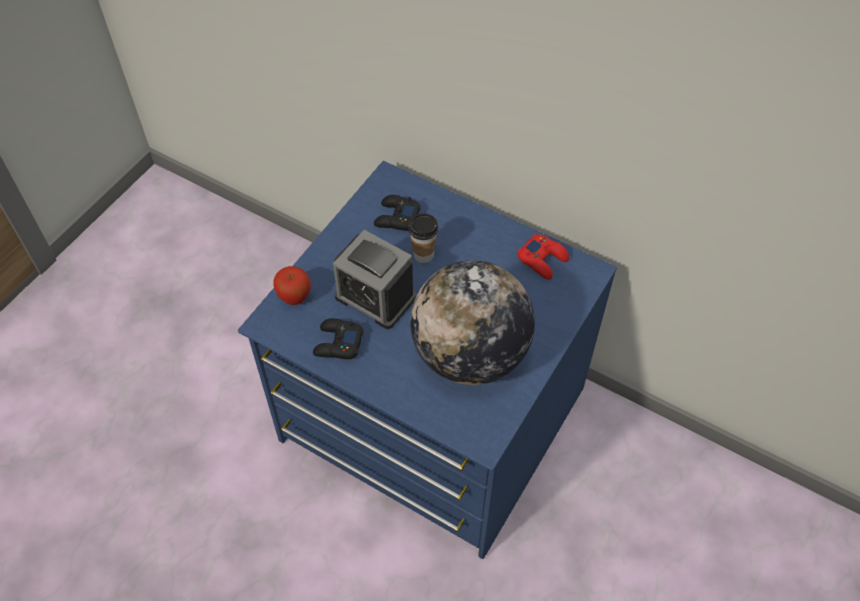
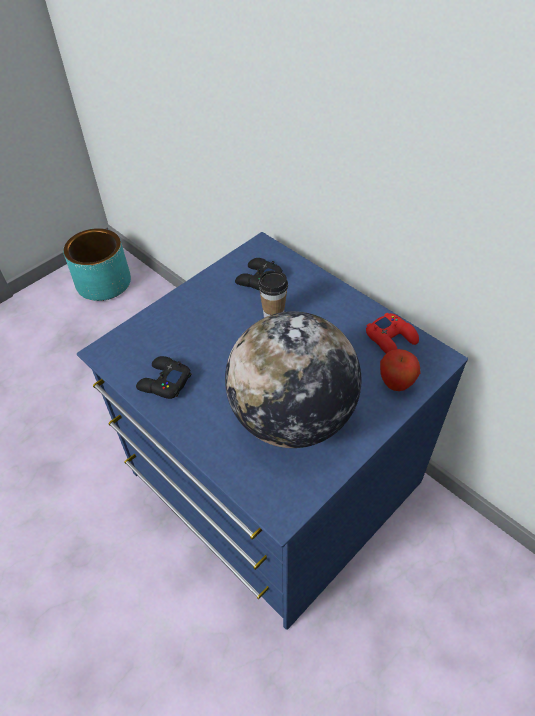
camera: 15 degrees right, 5 degrees down
(167, 225) = (104, 284): none -> turquoise planter
(295, 298) = (139, 333): apple -> apple (396, 384)
(375, 297) = (215, 345): alarm clock -> none

